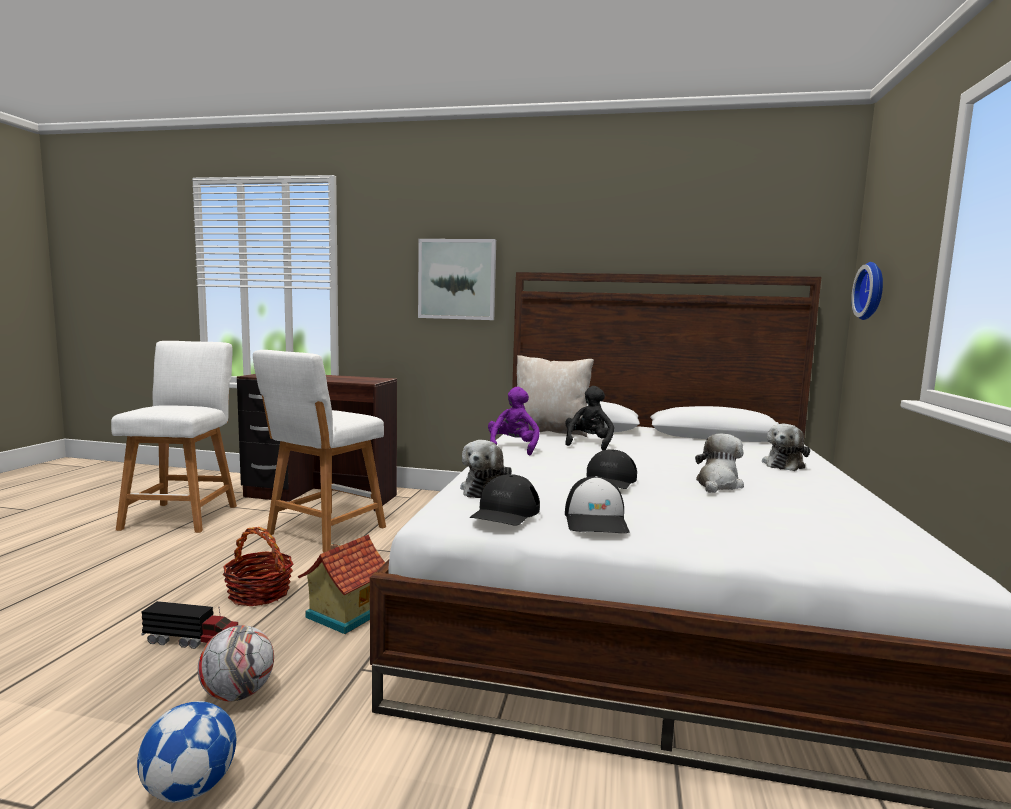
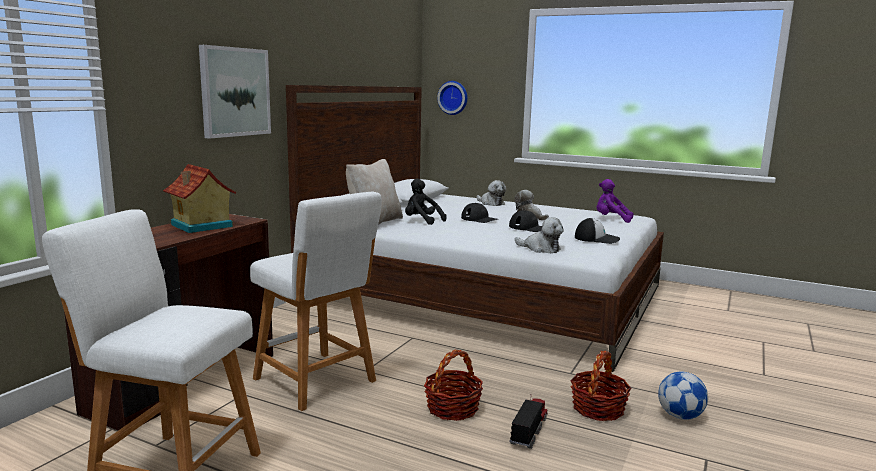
camera: 75 degrees left, 5 degrees up
(238, 694) = (598, 409): football -> basket
(344, 613) = (497, 376): toy house -> toy house (200, 226)
(505, 512) = (591, 248): black cap -> black cap (479, 219)
(513, 448) = (428, 235): purple plush toy -> purple plush toy (611, 220)

